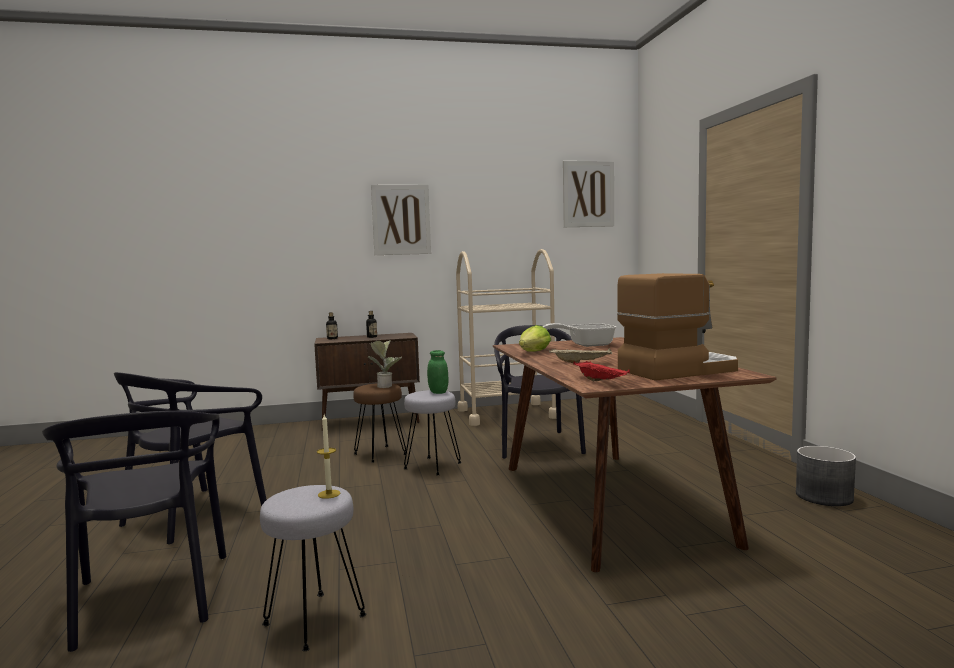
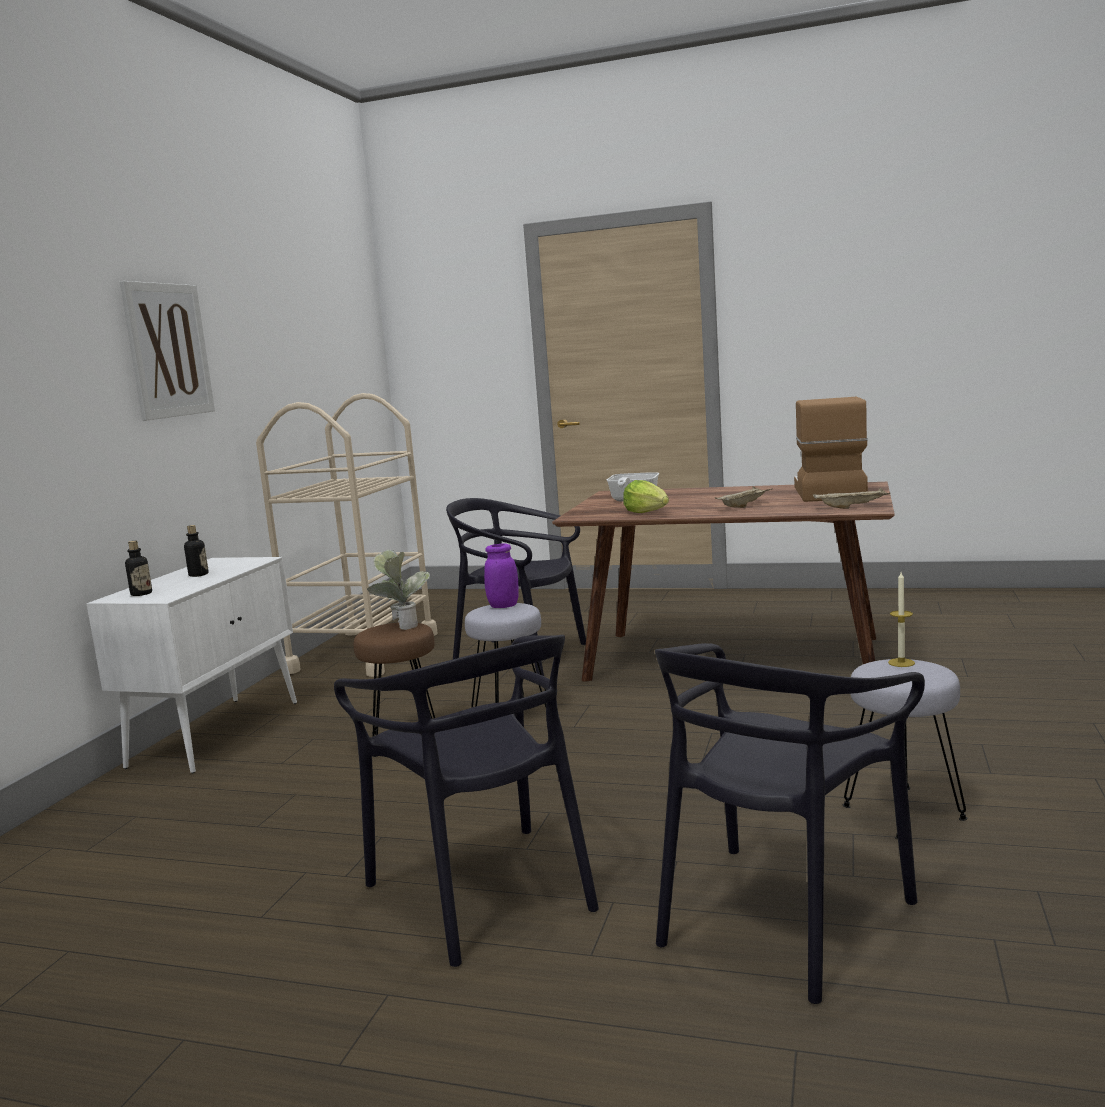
camera: 60 degrees left, 5 degrees up
(150, 598) = (781, 918): black chair -> black chair turned 120 degrees clockwise
(371, 421) = (217, 733): brown cabinet -> white cabinet
(438, 392) = (503, 606): green jar -> purple jar
(588, 194) = (347, 310): picture -> none
(601, 381) = (852, 507): red tray -> beige tray
(824, 496) = (800, 598): grey planter -> none

